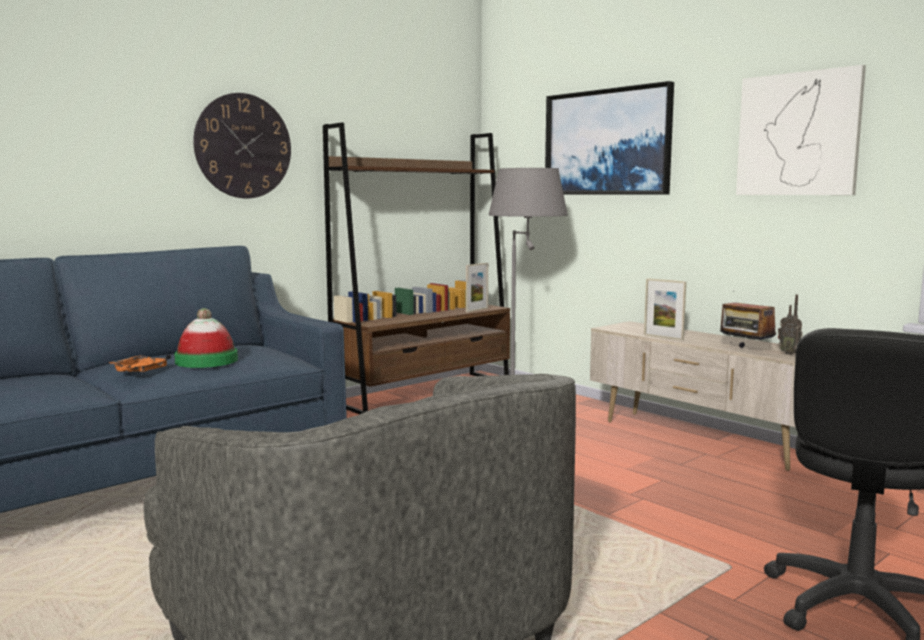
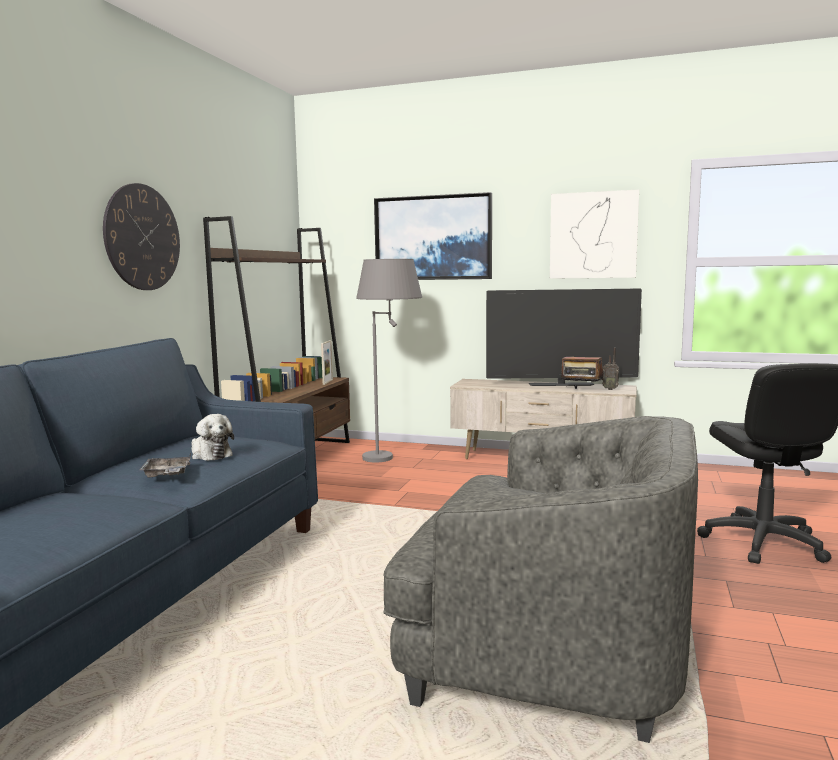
camera: 30 degrees left, 0 degrees up
(139, 371) = (167, 474): orange tray -> grey tray
(206, 361) = (210, 454): hat -> plush toy
(663, 337) = (513, 387): picture frame -> none
(735, 341) = (561, 384): none -> television

